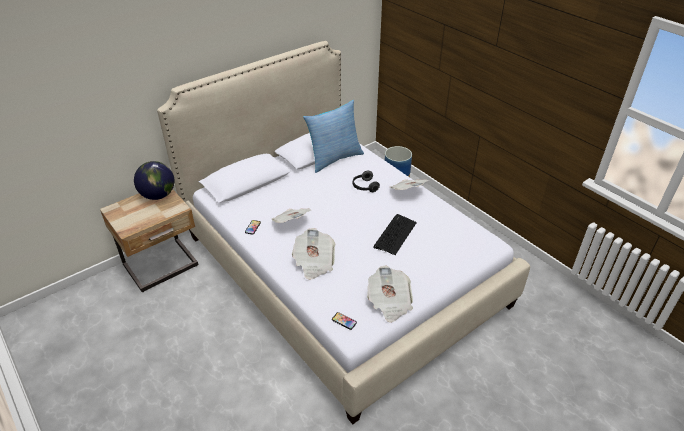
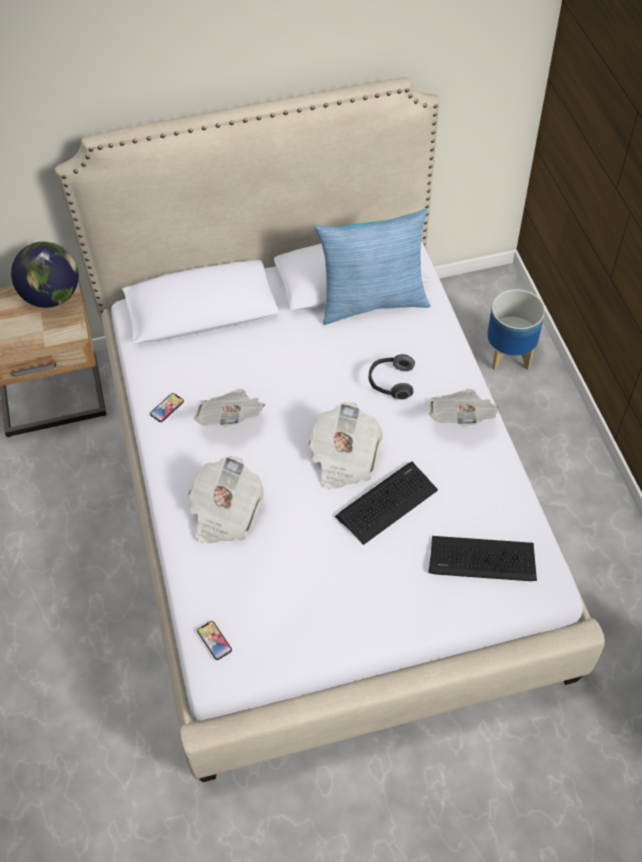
camera: 25 degrees right, 15 degrees up
(389, 303) = (303, 634): newspaper -> newspaper (344, 459)
(456, 244) = (482, 560): none -> keyboard

